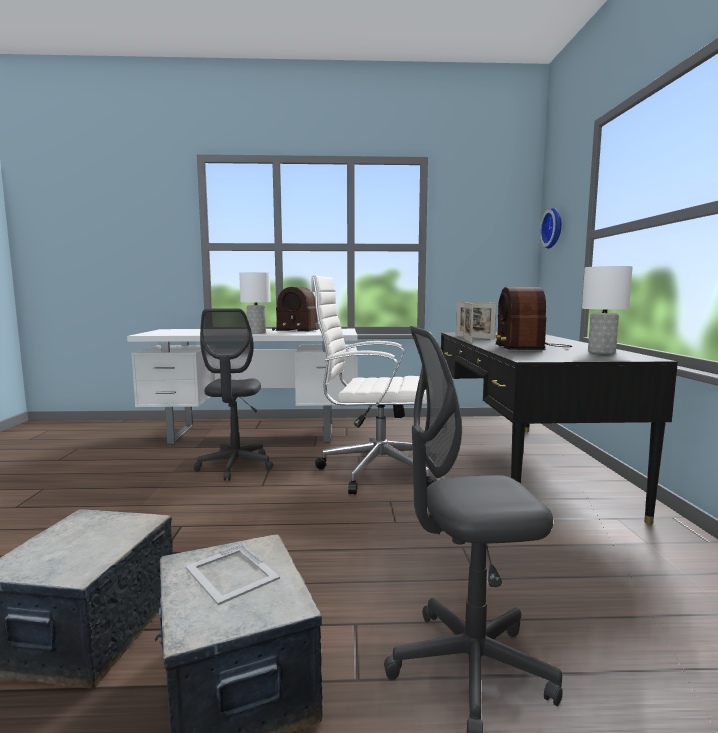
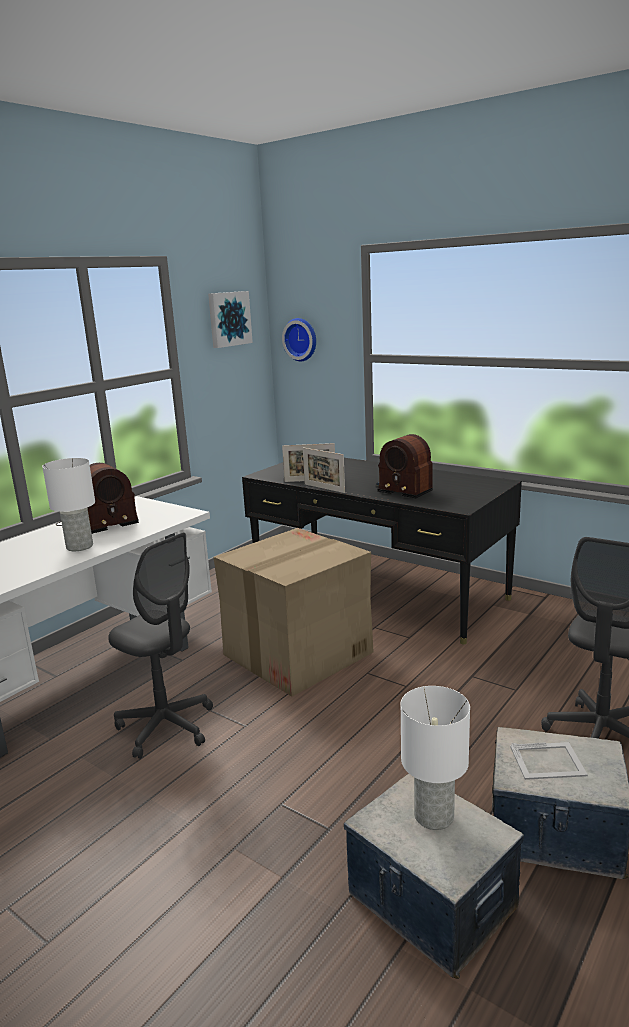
camera: 50 degrees left, 10 degrees up
(375, 470) = (297, 654): white office chair -> cardboard box
(488, 210) = (228, 319): none -> picture
(601, 352) = (459, 481): white table lamp -> white table lamp (432, 815)

